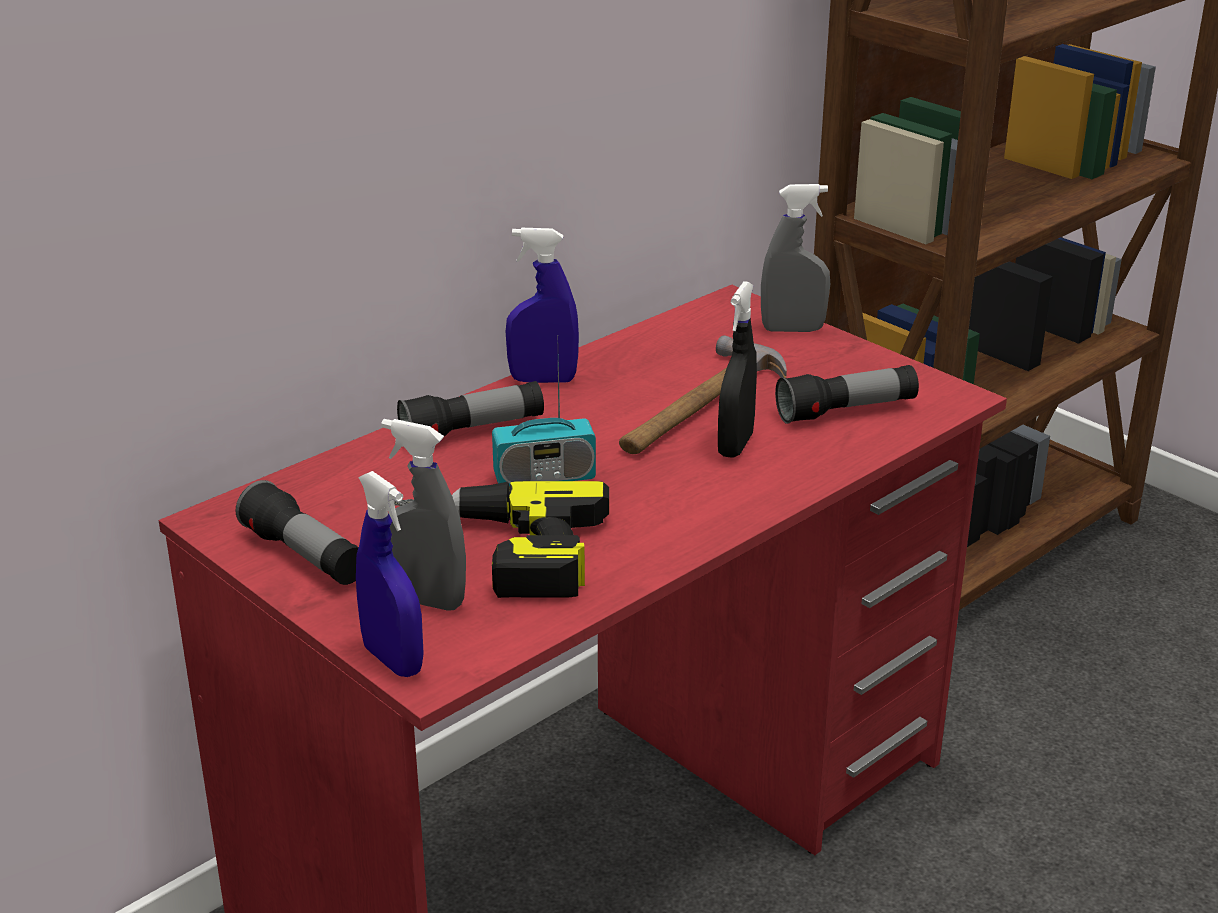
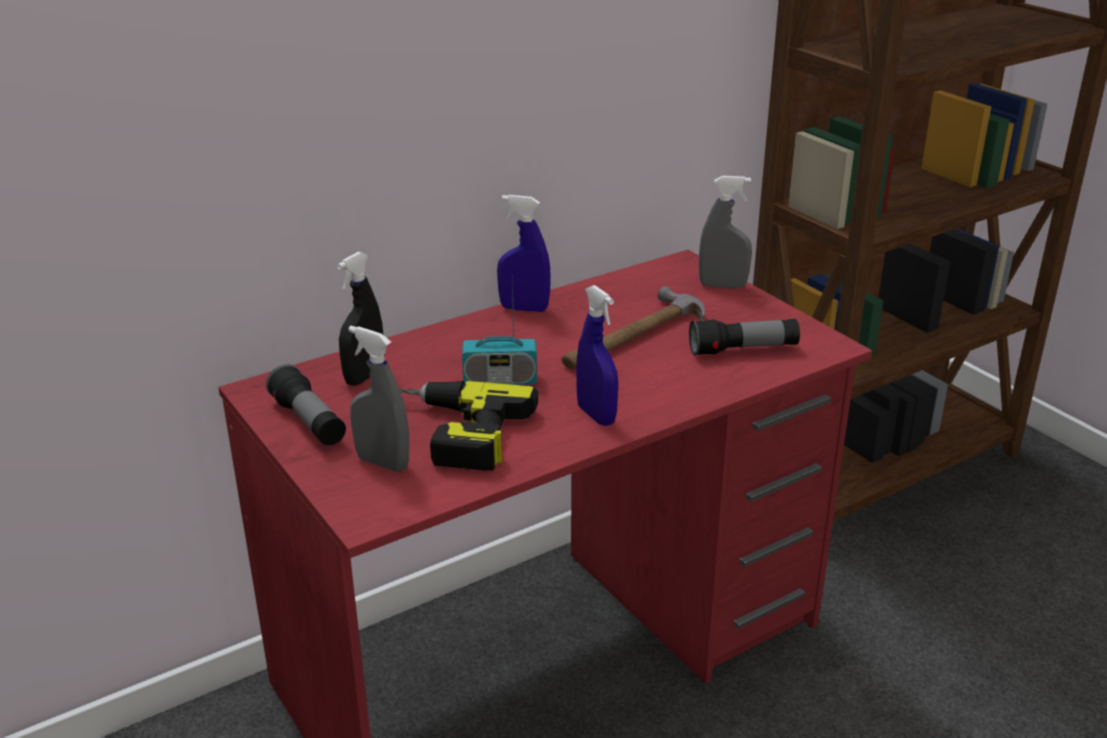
camera: 10 degrees right, 0 degrees up
(393, 660) = (343, 504): blue spray bottle -> blue spray bottle (596, 415)
(472, 431) = (460, 342): flashlight -> none
(735, 445) = (650, 368): black spray bottle -> black spray bottle (364, 376)

